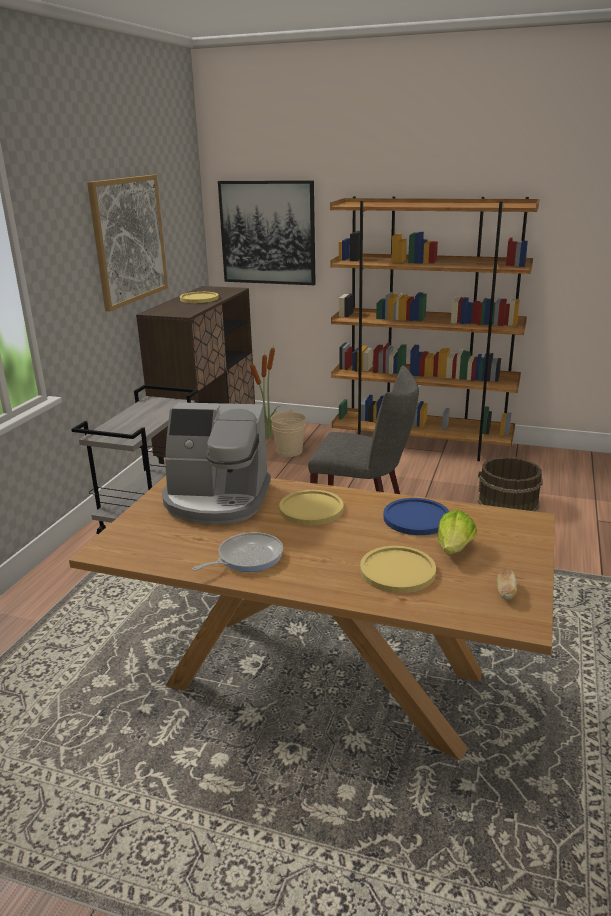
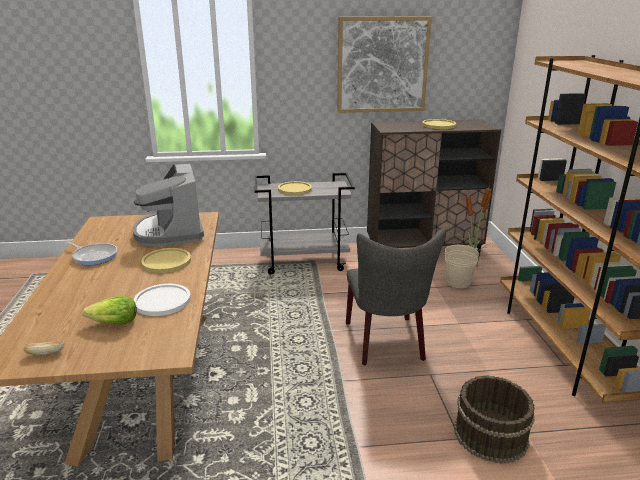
camera: 65 degrees right, 0 degrees up
(268, 233) = (540, 82): picture -> none
(397, 571) = (78, 306): yellow plate -> yellow plate (294, 189)
(416, 518) = (162, 301): blue plate -> white plate

